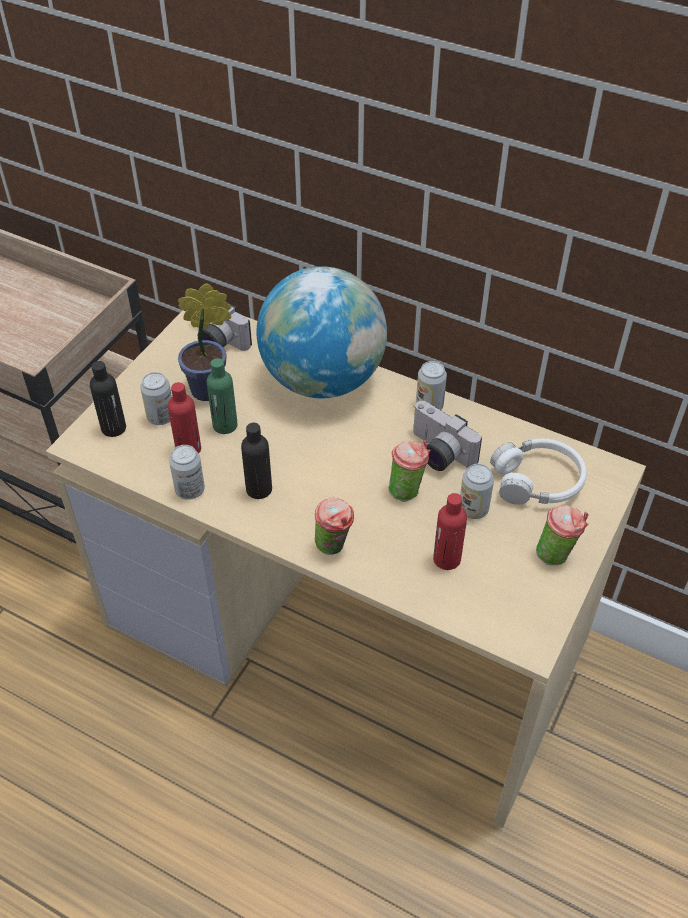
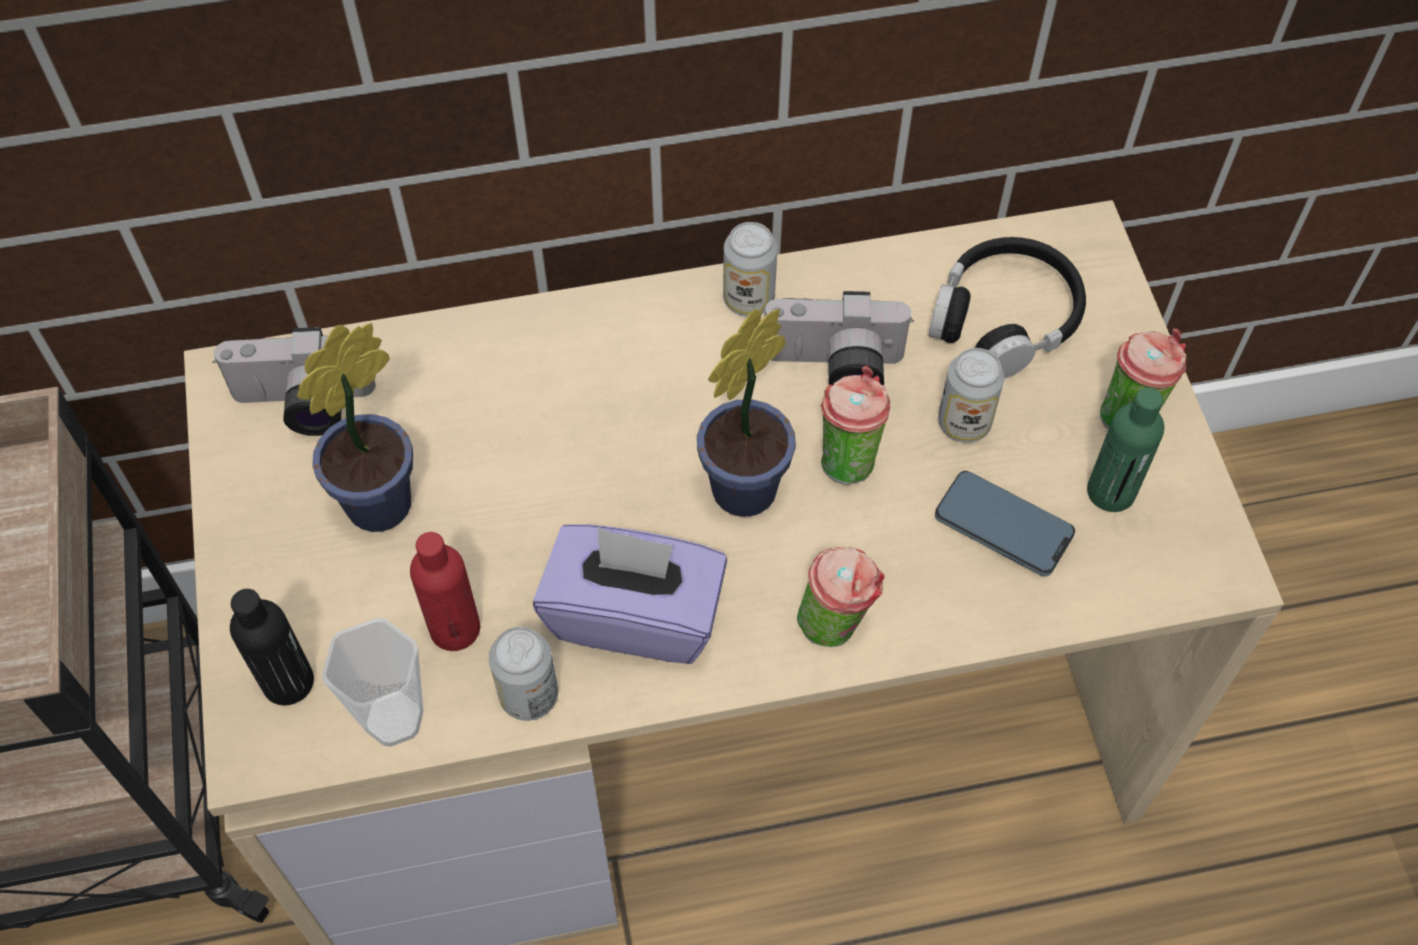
camera: 40 degrees left, 10 degrees up
(135, 464) = (394, 719): none -> cup
(161, 417) = (350, 605): can -> none
(225, 425) = (472, 545): green bottle -> green bottle (1111, 492)
(259, 489) = (635, 615): black bottle -> purple tissue box
(323, 379) = (548, 360): globe -> none
(355, 473) = (750, 484): none -> potted plant
(446, 559) = (1003, 526): red bottle -> phone
(537, 481) = (1004, 318): white headphones -> black headphones

